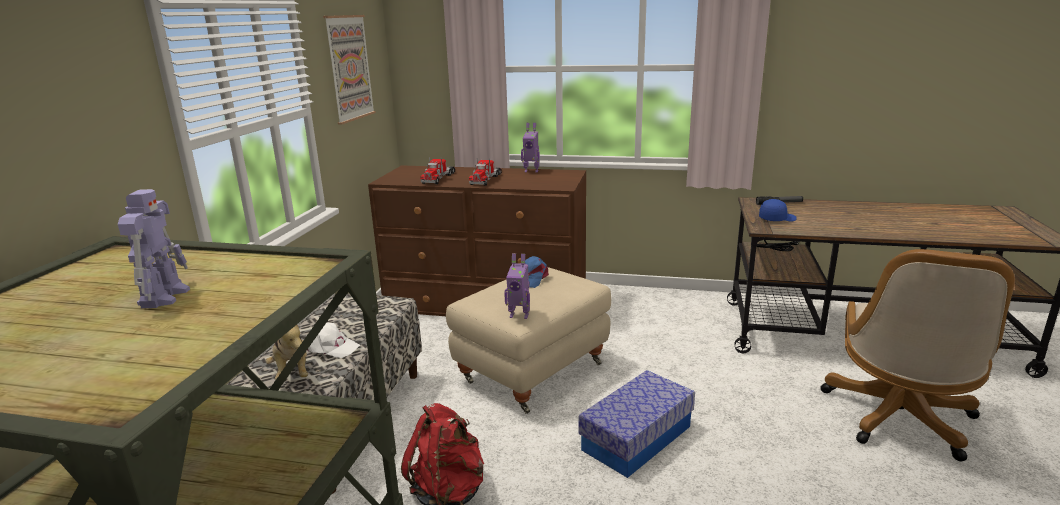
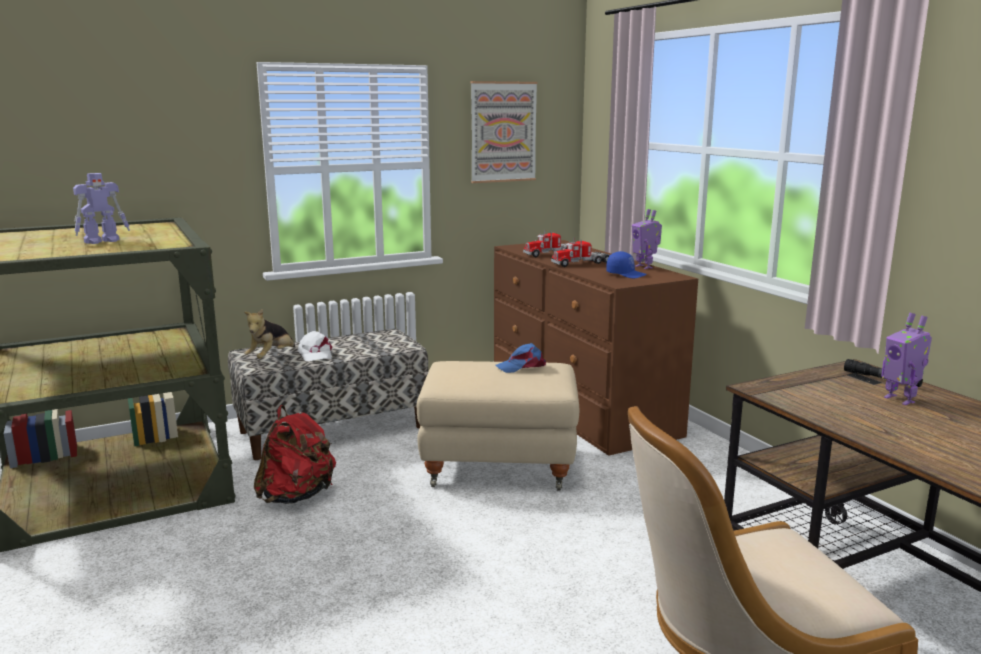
camera: 50 degrees right, 5 degrees down
(519, 315) = (446, 383): toy robot -> toy robot (900, 399)
(636, 438) = (463, 548): storage box -> none
(777, 219) = (813, 388): blue cap -> blue cap (626, 274)

